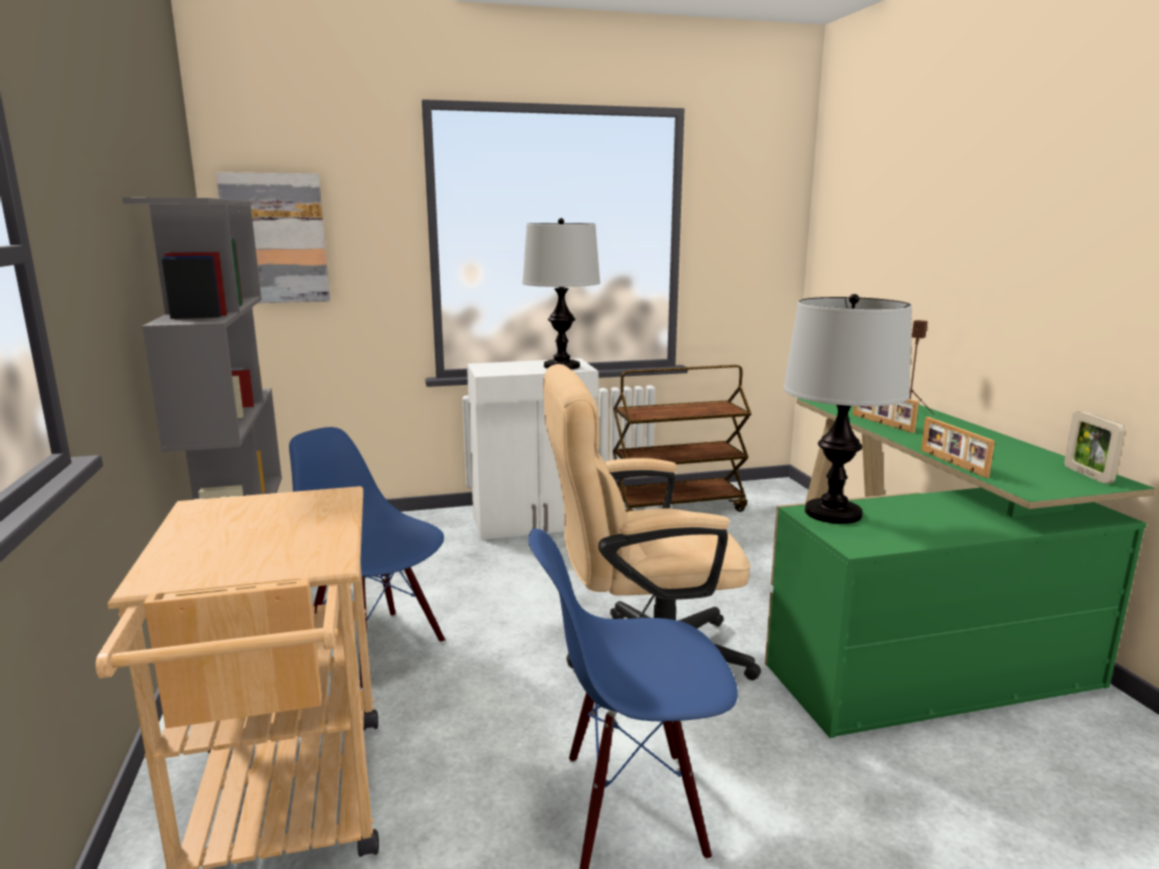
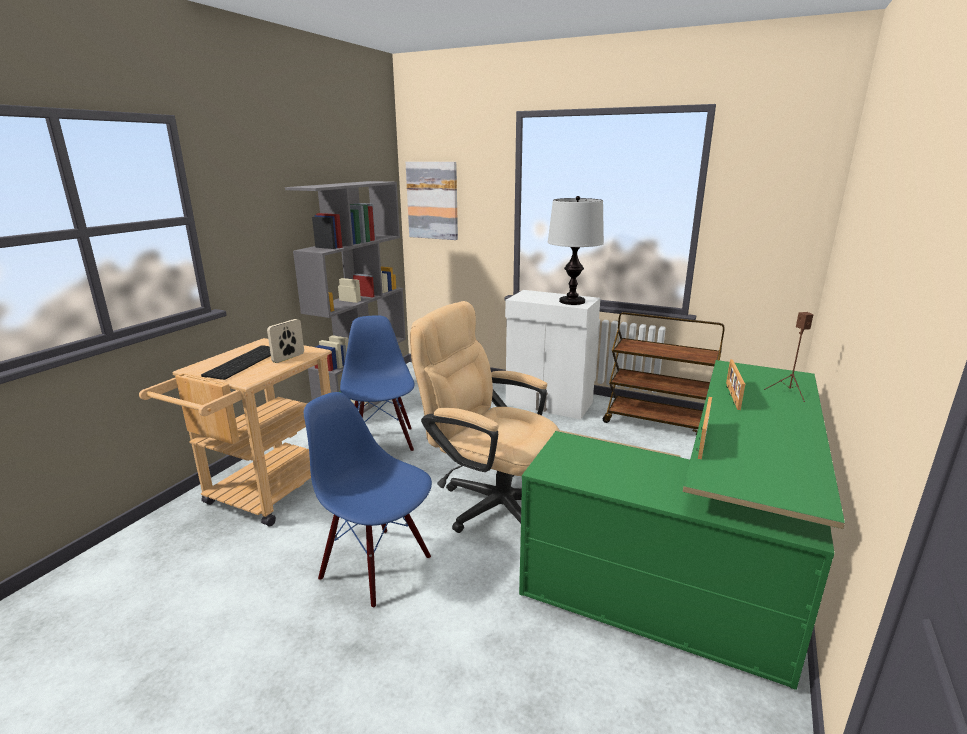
camera: 40 degrees right, 5 degrees up
(245, 540) = (243, 361): none -> keyboard
(834, 513) = (579, 446): table lamp -> none
(1087, 475) = (803, 489): picture frame -> picture frame (288, 358)

